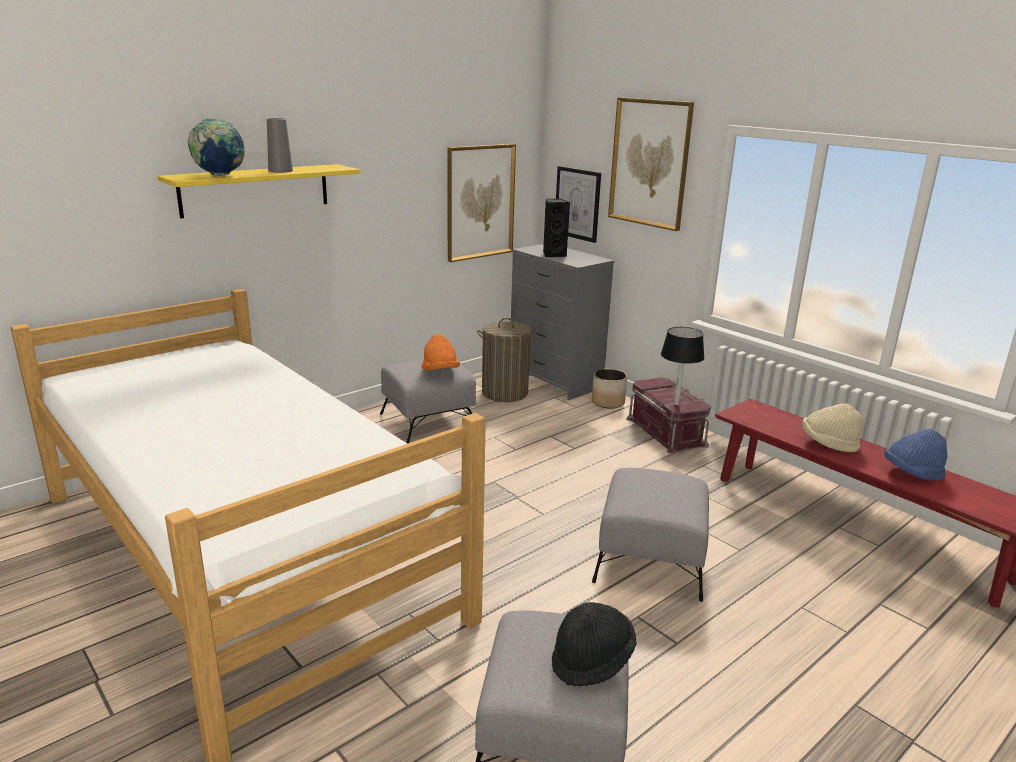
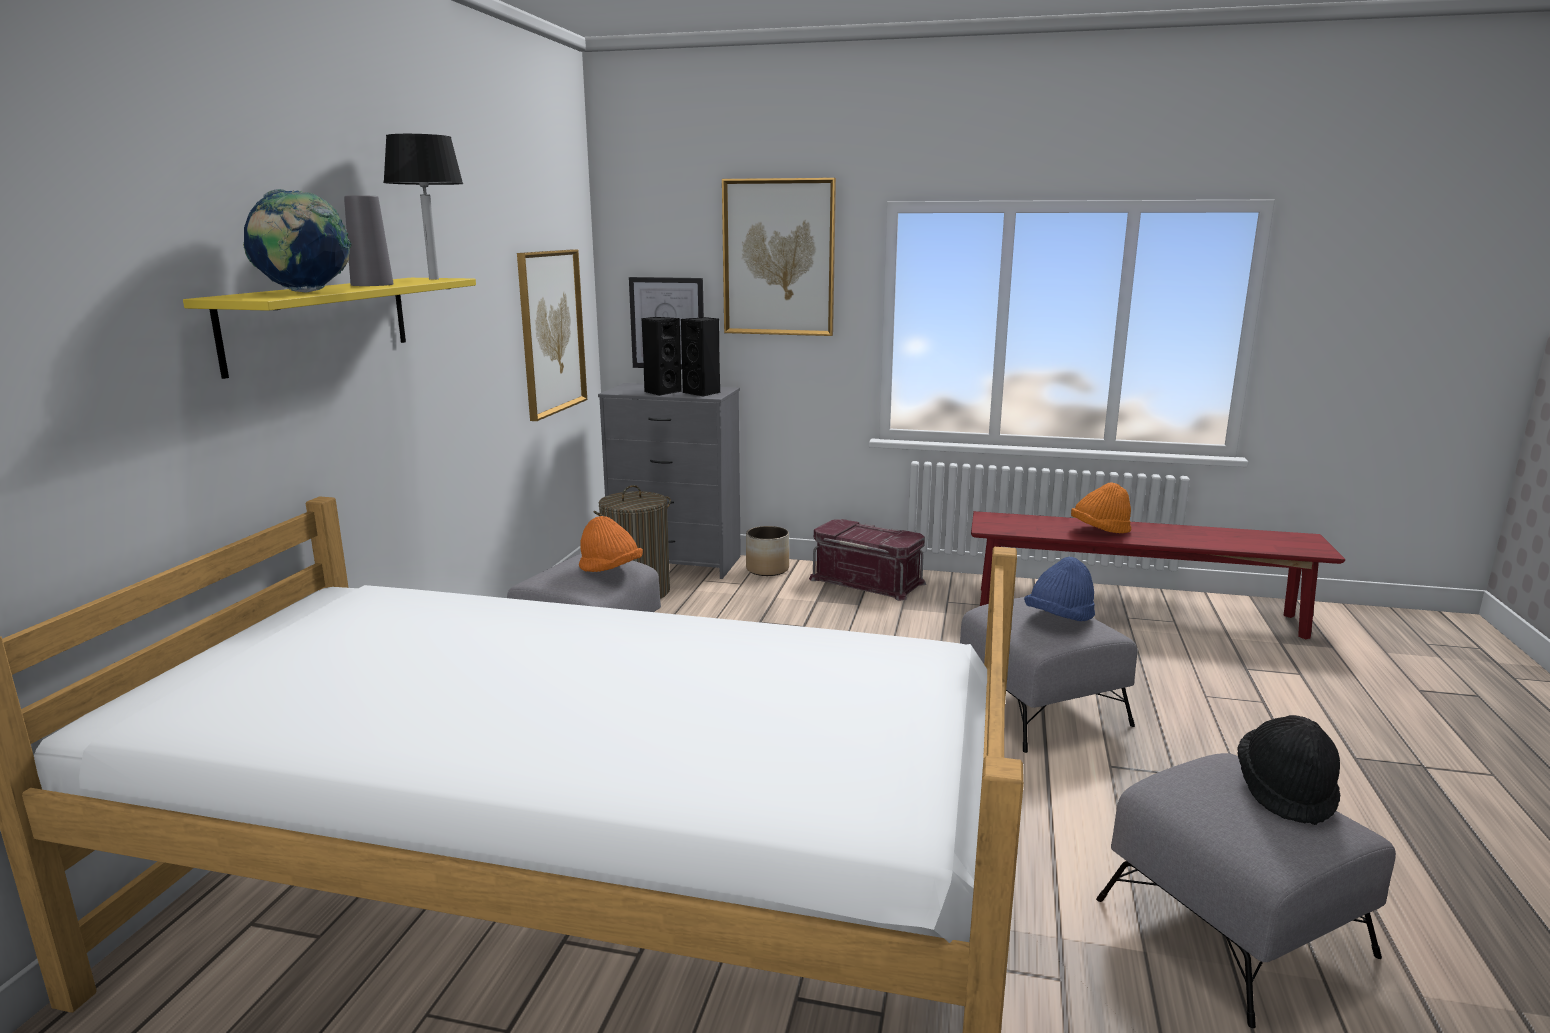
camera: 35 degrees left, 5 degrees down
(577, 260) = (703, 393): none -> black speaker
(676, 404) = (891, 540): black table lamp -> black table lamp (434, 279)
(828, 444) = (1099, 531): beige hat -> orange hat
(911, 473) = (1193, 536): blue hat -> blue hat (1059, 619)

